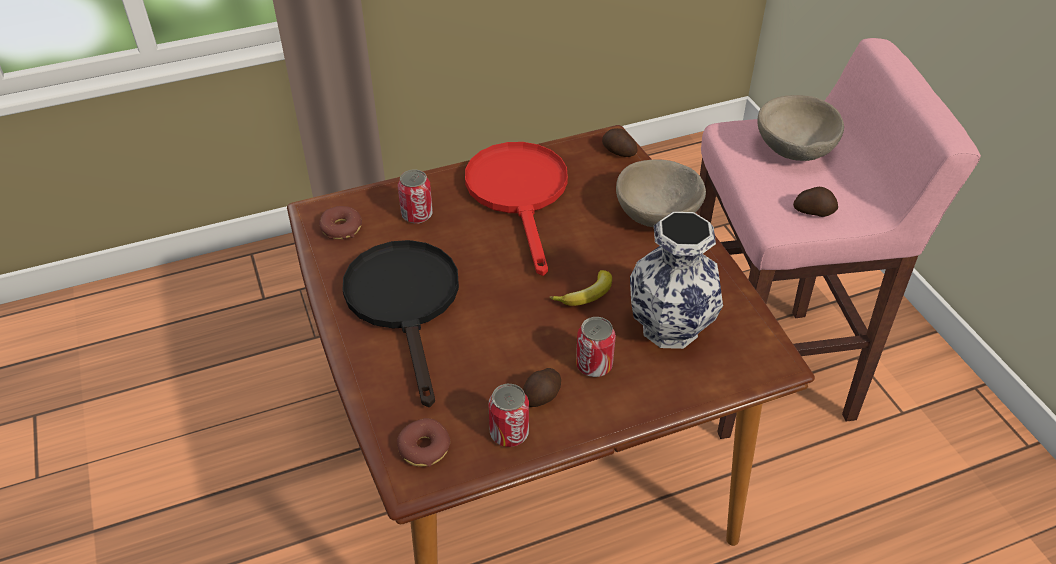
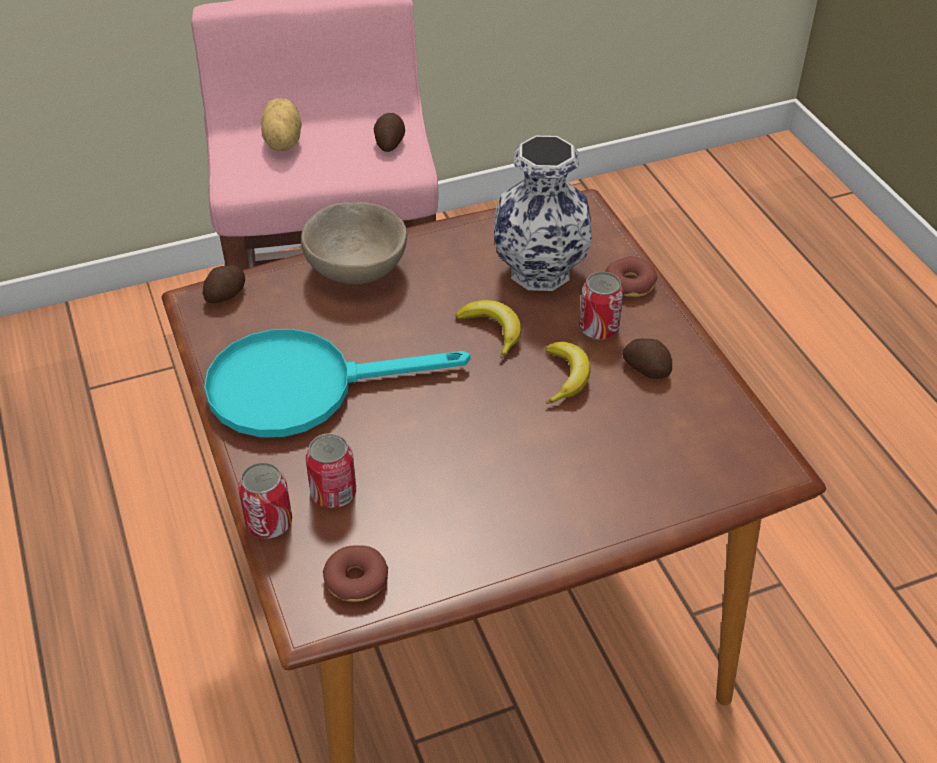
camera: 90 degrees left, 0 degrees up
(406, 303) = (511, 493): black frying pan -> none
(424, 448) = (735, 462): donut -> donut (630, 284)
(509, 433) = (701, 394): can -> can (269, 523)
(520, 194) = (302, 387): red frying pan -> turquoise frying pan
(531, 340) = (566, 377): none -> banana
(793, 149) = (281, 143): beige bowl -> potato

